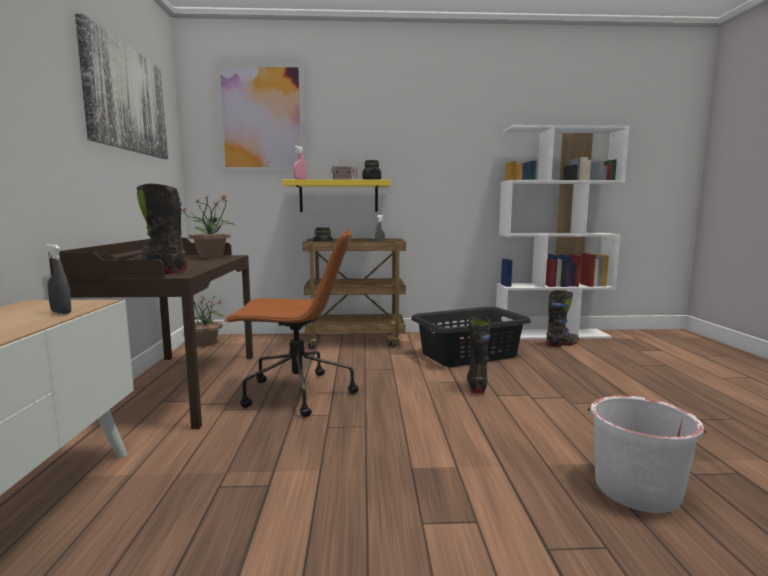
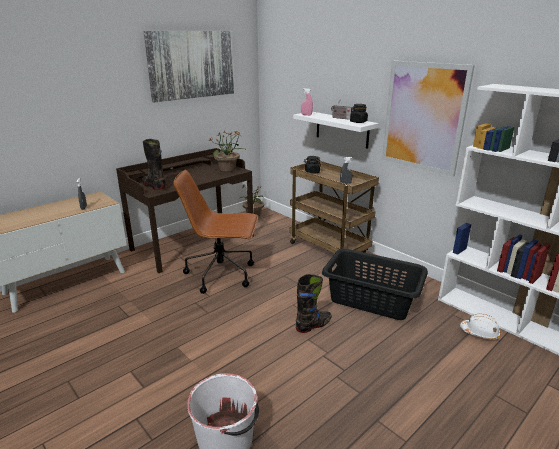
camera: 50 degrees right, 15 degrees up
(262, 118) = (299, 59): picture -> picture (423, 117)
(296, 394) = (222, 274): brown office chair -> brown office chair turned 135 degrees clockwise
(338, 196) = (342, 129): yellow shelf -> white shelf
(562, 344) = (480, 332): black boot -> white hard hat

